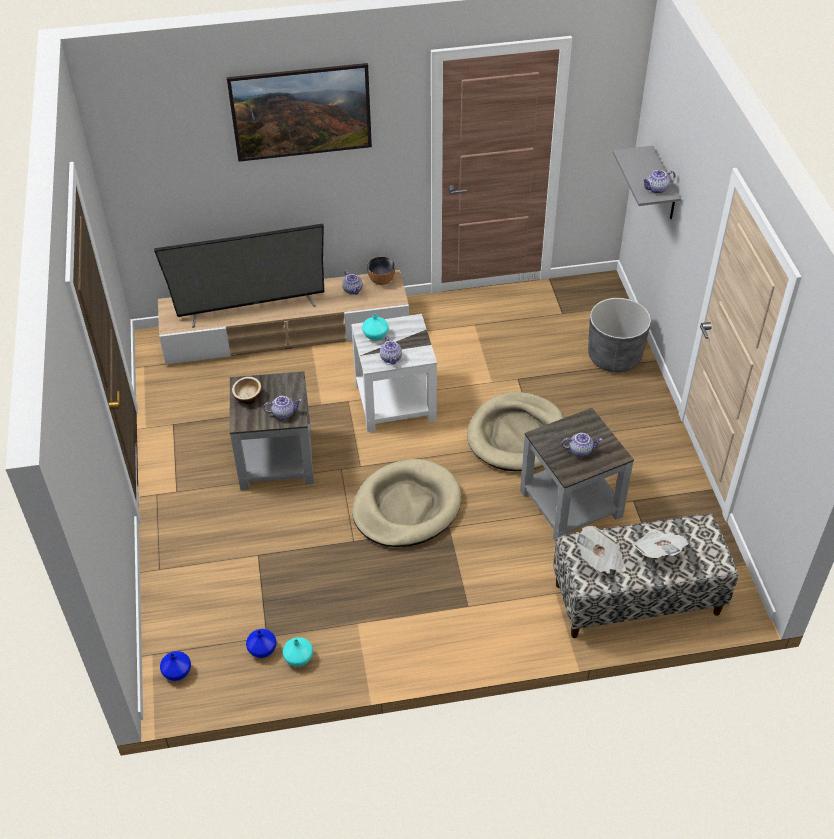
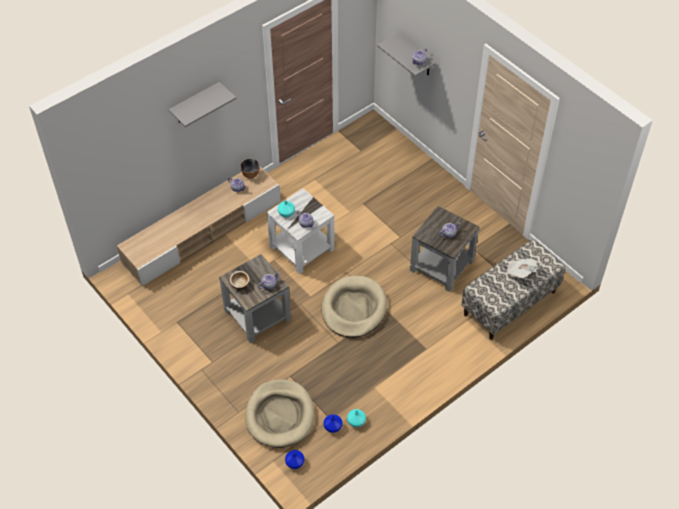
camera: 30 degrees left, 5 degrees up
(251, 307) = (182, 226): television -> none
(303, 132) = (195, 103): picture -> grey shelf
(516, 435) = (385, 238): beige dog bed -> beige dog bed (280, 415)
(600, 560) = (494, 290): newspaper -> none
(614, 356) = (408, 166): grey planter -> none

